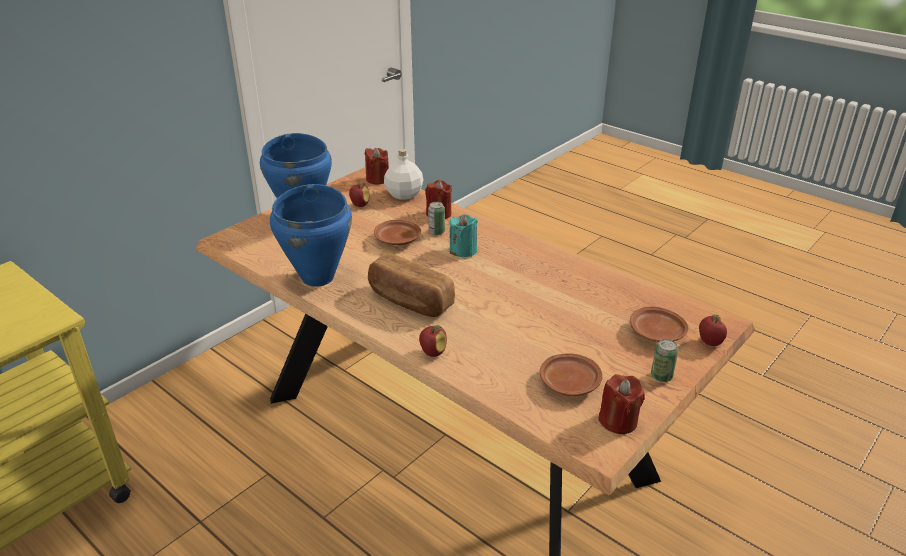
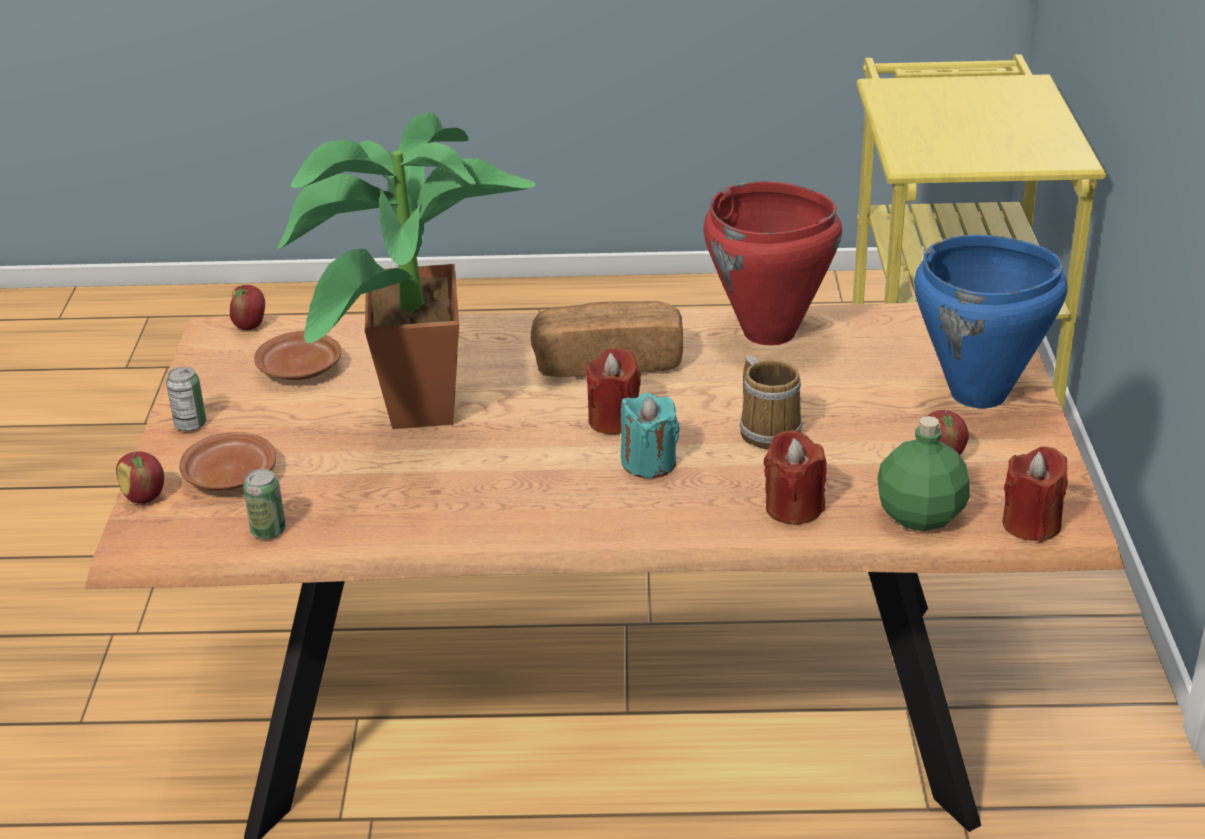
camera: 140 degrees right, 0 degrees up
(318, 277) = (769, 333): blue cooking pot -> red cooking pot
(398, 240) = (769, 429): brown plate -> mug
(404, 195) = (919, 516): white bottle -> green bottle
(433, 352) = (494, 327): apple -> apple (250, 326)
(436, 232) = (739, 473): can -> can (268, 531)
(538, 318) = (413, 421): none -> potted plant
(618, 421) = (214, 360): red candle -> red candle (614, 420)

